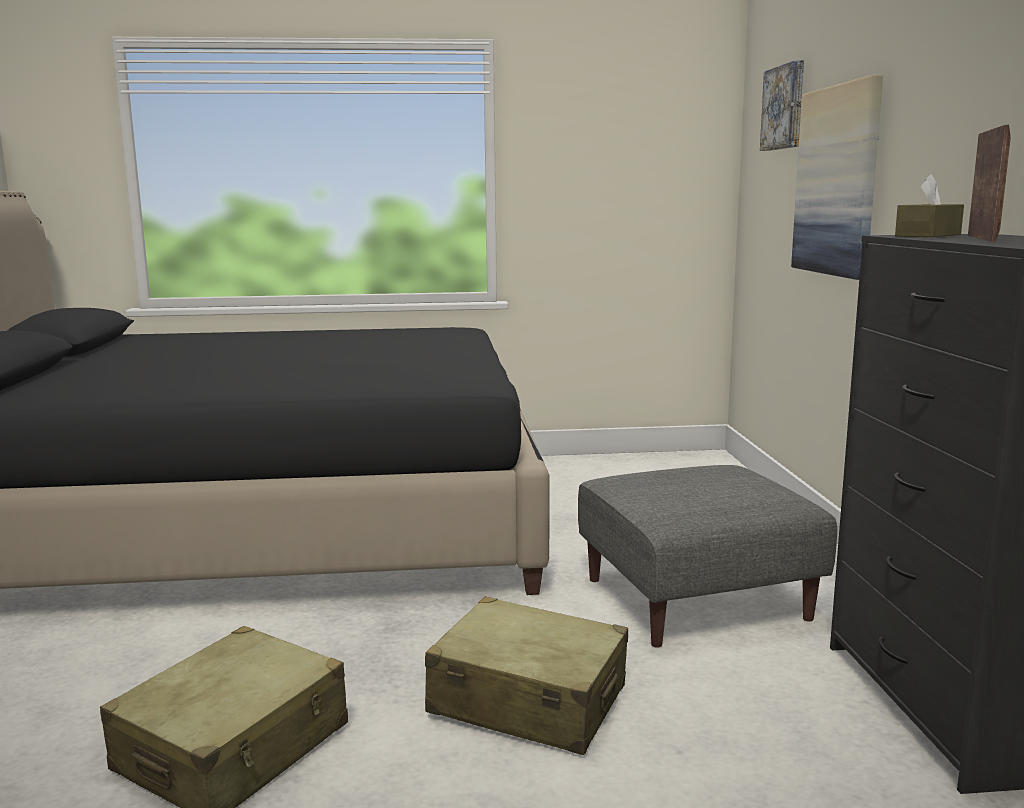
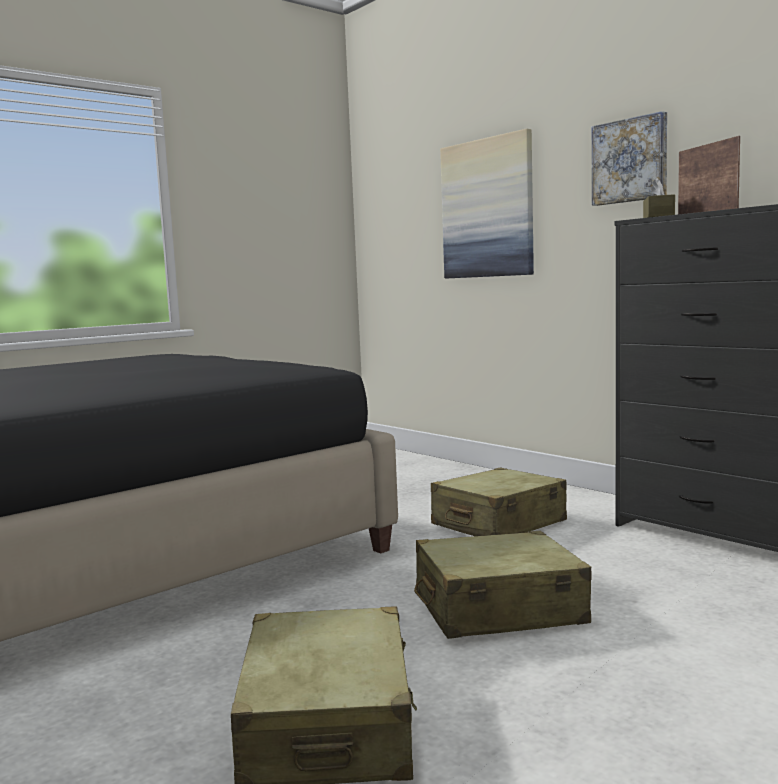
camera: 35 degrees left, 5 degrees down
(696, 599) = (498, 524): grey ottoman -> beige suitcase
(785, 107) = (413, 161): picture -> picture (630, 161)

